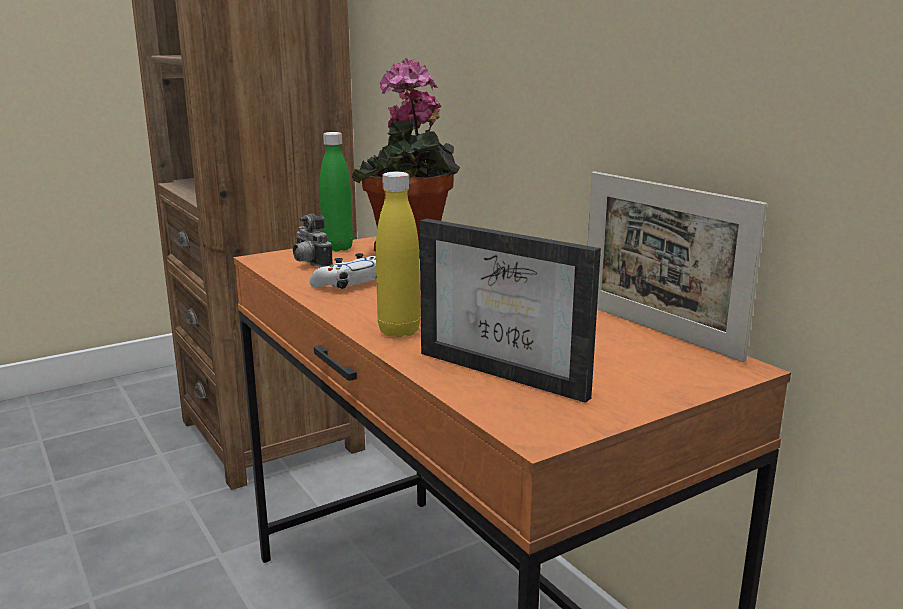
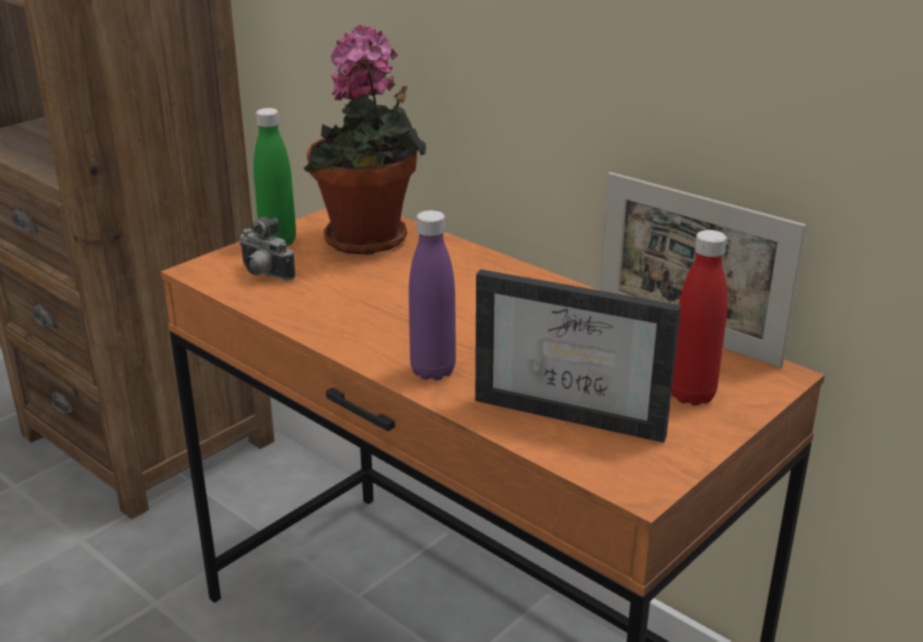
camera: 15 degrees left, 10 degrees up
(350, 283) = (332, 301): white game controller -> none
(399, 331) = (433, 371): yellow bottle -> purple bottle
(637, 372) = (692, 395): none -> red bottle

